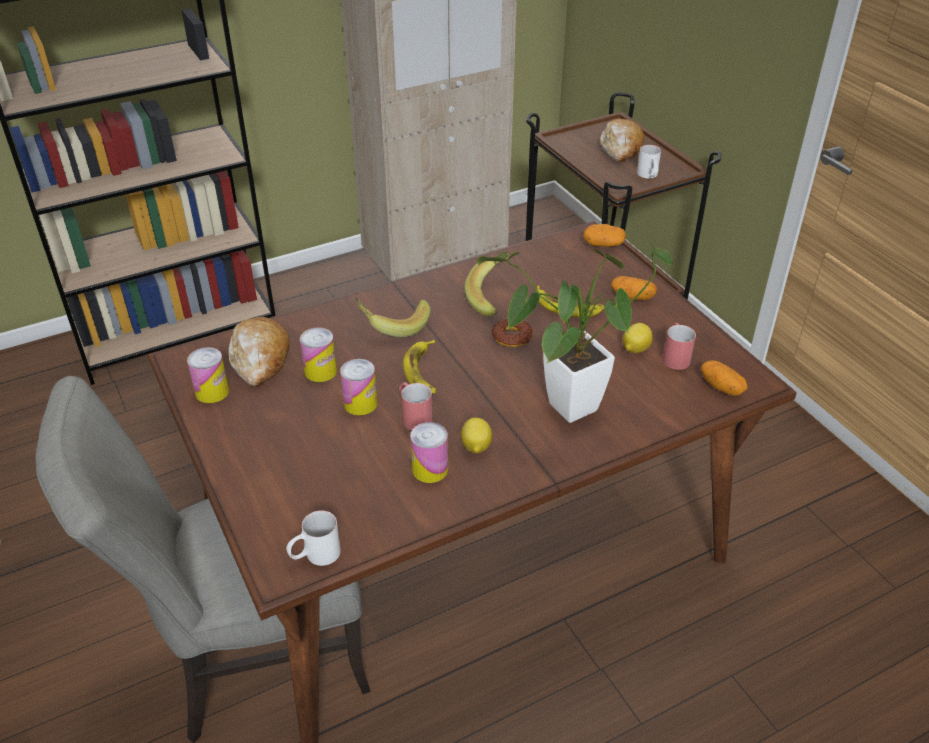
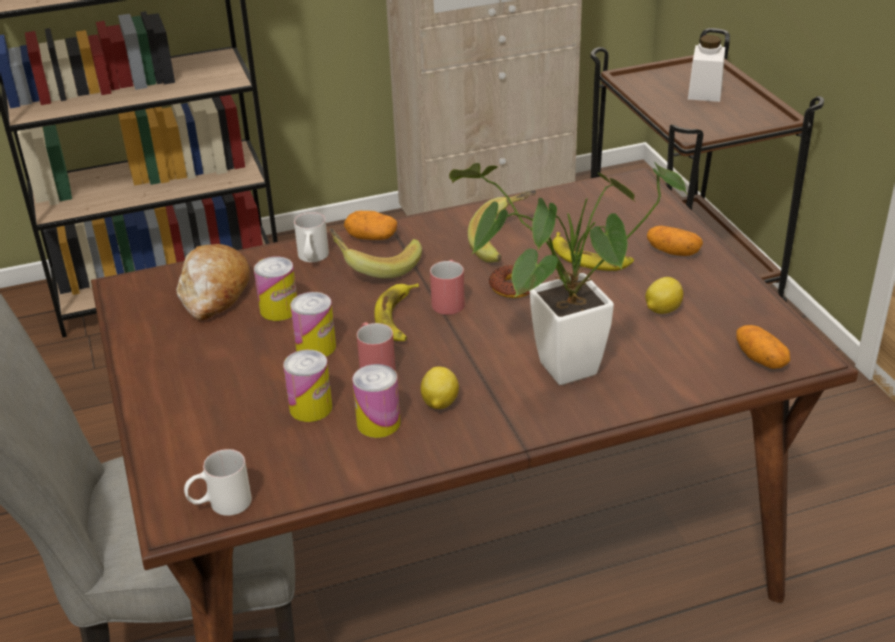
camera: 10 degrees right, 5 degrees down
(212, 392) = (151, 323): can -> can (311, 408)
(603, 245) = (651, 193): potato -> potato (371, 237)
(621, 148) = (705, 92): bread -> white jar
(648, 176) = (732, 123): white mug -> white mug (312, 259)
(675, 356) = (710, 320): red mug -> red mug (449, 300)

